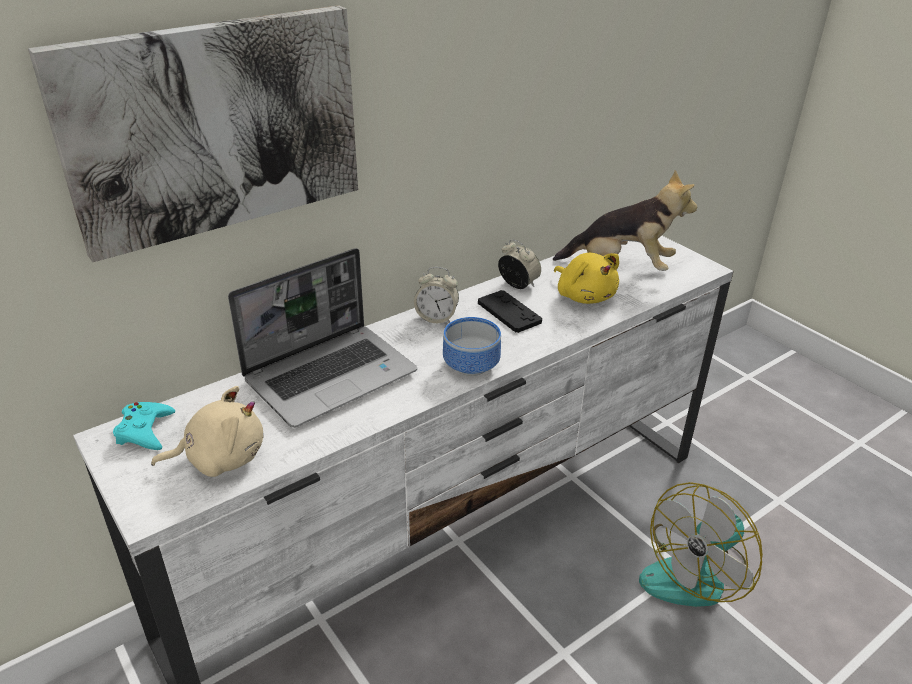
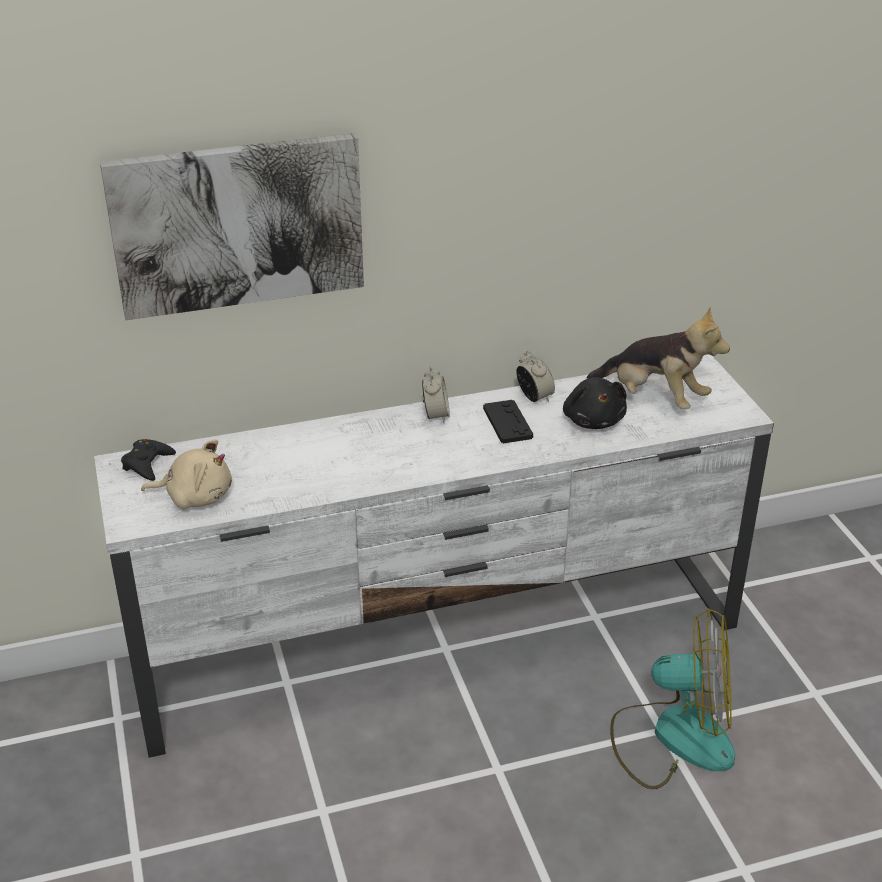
camera: 20 degrees right, 0 degrees up
(145, 431) = (147, 464): turquoise game controller -> black game controller
(331, 375) = (314, 449): laptop -> none
(436, 318) = (435, 415): alarm clock -> alarm clock turned 120 degrees counterclockwise
(470, 364) = (440, 463): bowl -> none
(584, 296) = (593, 420): yellow plush toy -> black plush toy
(695, 573) = (673, 737): fan -> fan turned 150 degrees counterclockwise

